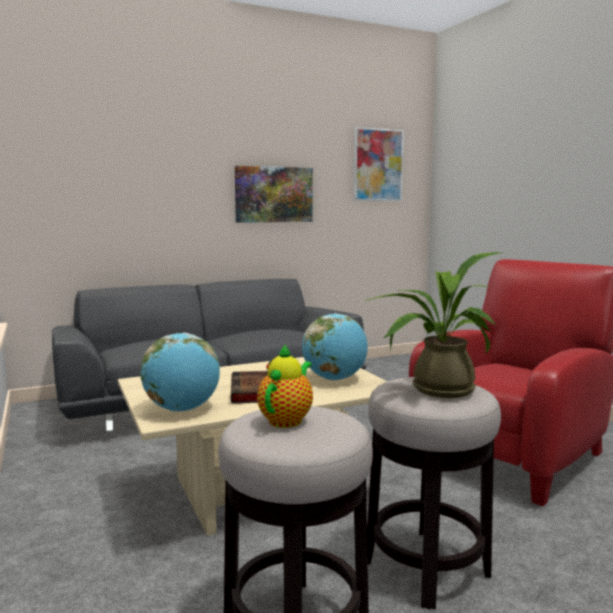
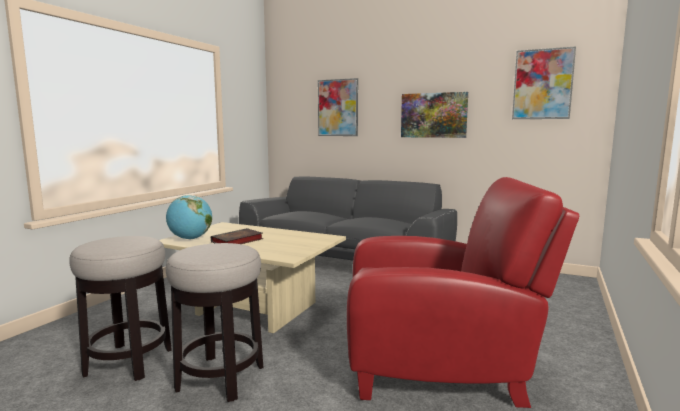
camera: 50 degrees right, 0 degrees up
(137, 180) = (338, 108): none -> picture
(287, 419) = (121, 240): teapot -> none
(334, 379) = (289, 247): globe -> none
(434, 389) = (211, 250): potted plant -> none

